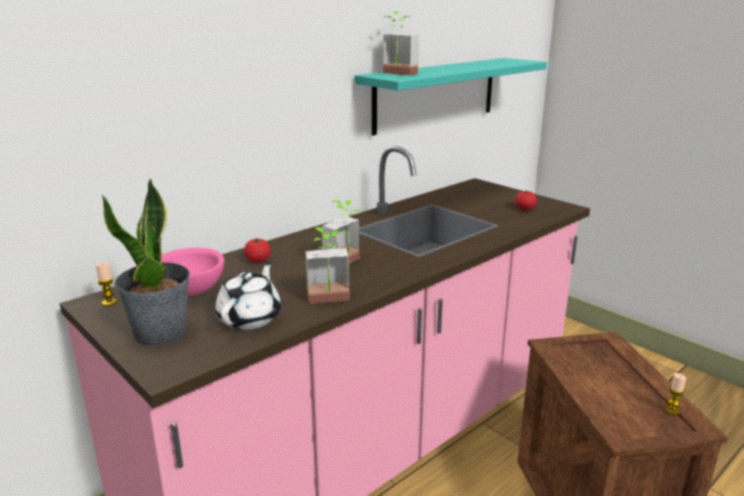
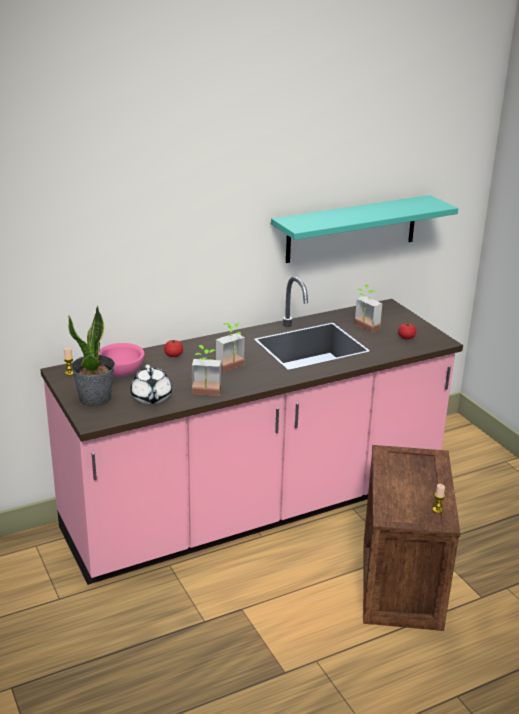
camera: 15 degrees right, 5 degrees up
(250, 318) = (151, 397): white teapot -> white teapot turned 135 degrees clockwise
(397, 74) = (304, 220): potted plant -> potted plant (363, 328)

